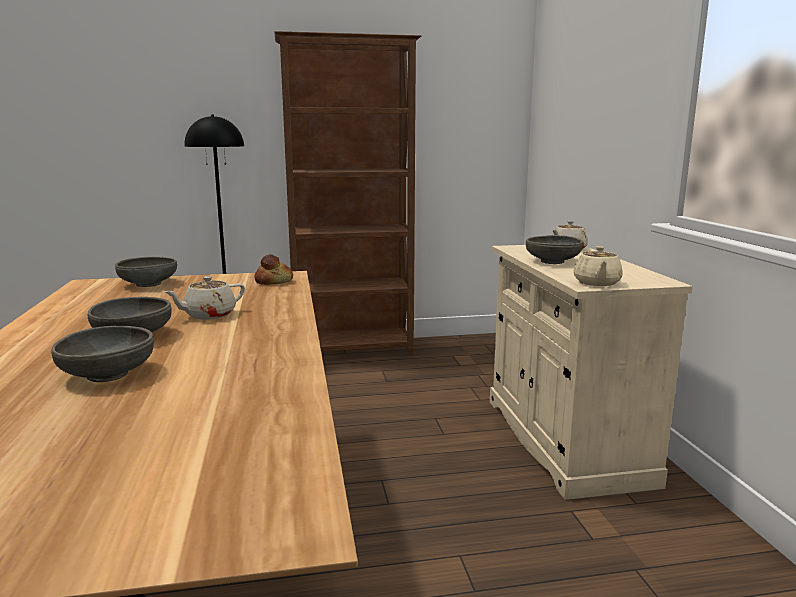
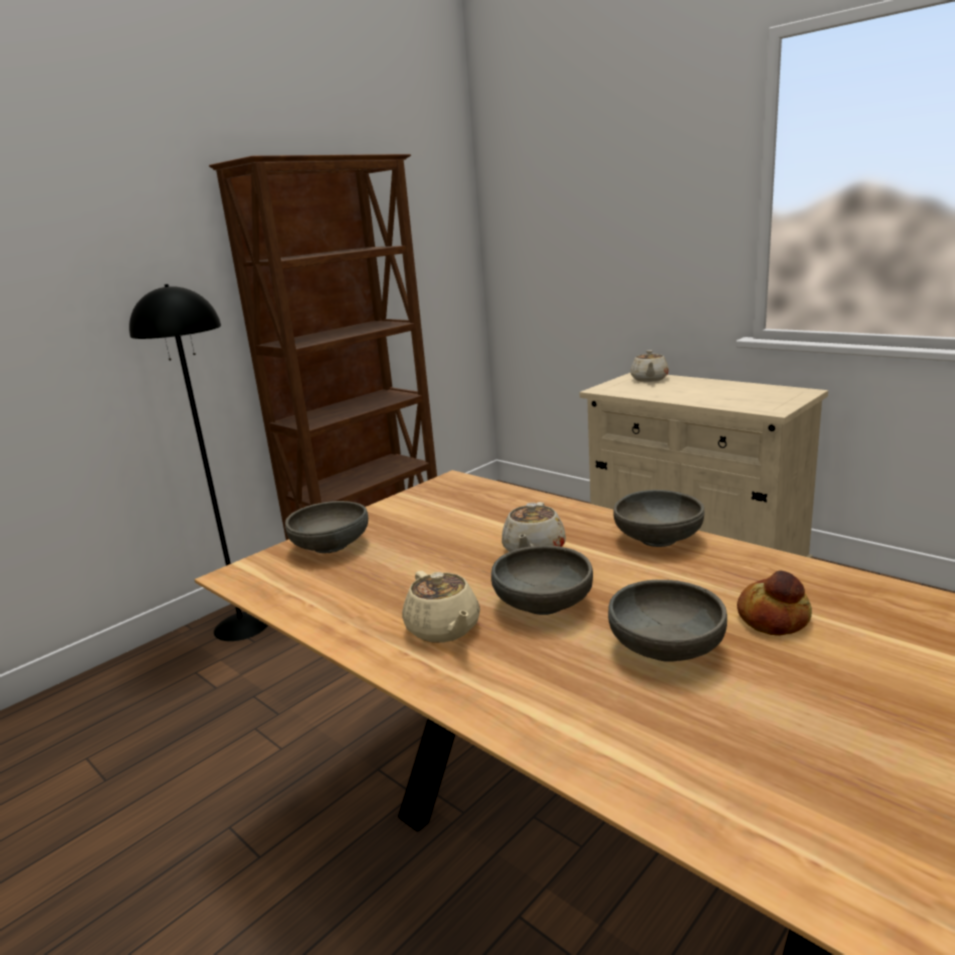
camera: 35 degrees left, 5 degrees up
(274, 282) = (466, 493): bread -> bread (774, 618)
(552, 261) = (680, 395): grey bowl -> grey bowl (658, 539)
(596, 283) = (773, 406): beige teapot -> beige teapot (443, 629)

